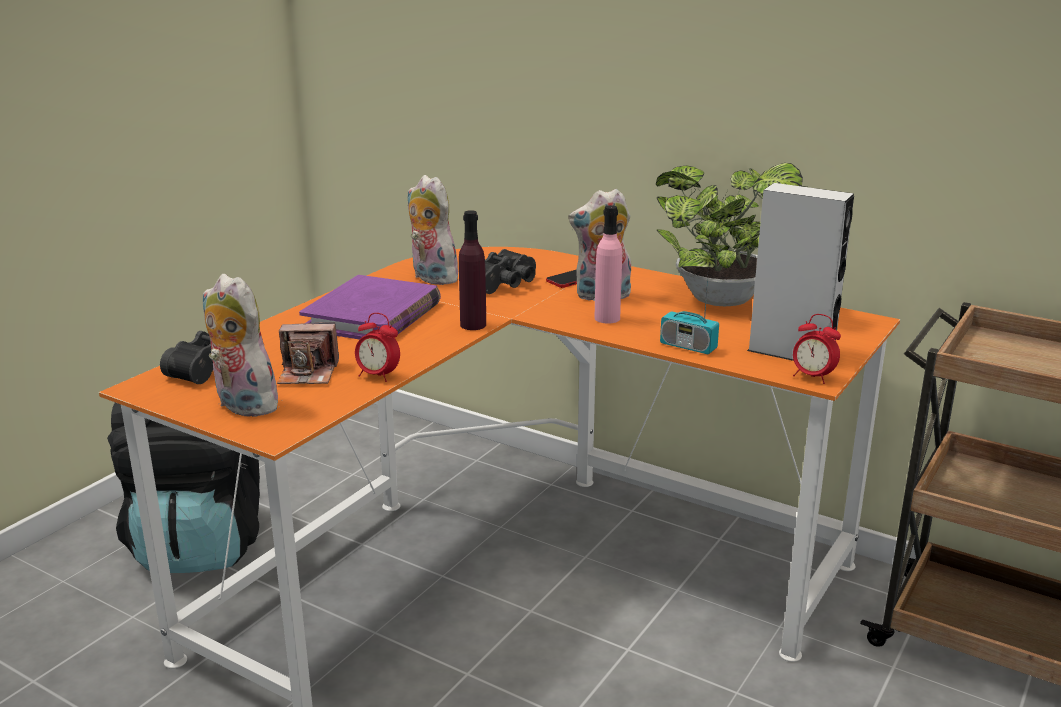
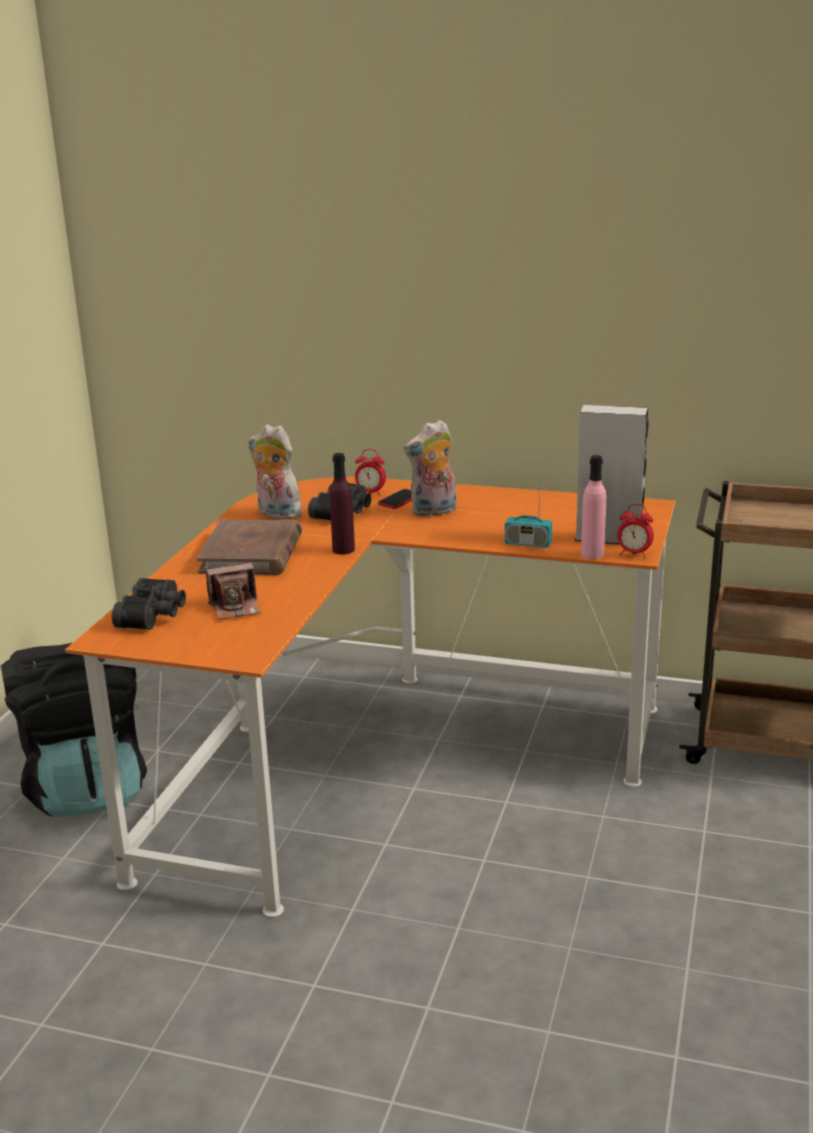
camera: 15 degrees left, 0 degrees up
(241, 405) = (201, 640): plush toy -> none
(373, 316) = (252, 553): purple book -> brown book
(378, 376) = (296, 601): alarm clock -> alarm clock (370, 493)
(607, 318) = (450, 529): pink bottle -> pink bottle (592, 554)
(728, 301) = (537, 503): potted plant -> none

